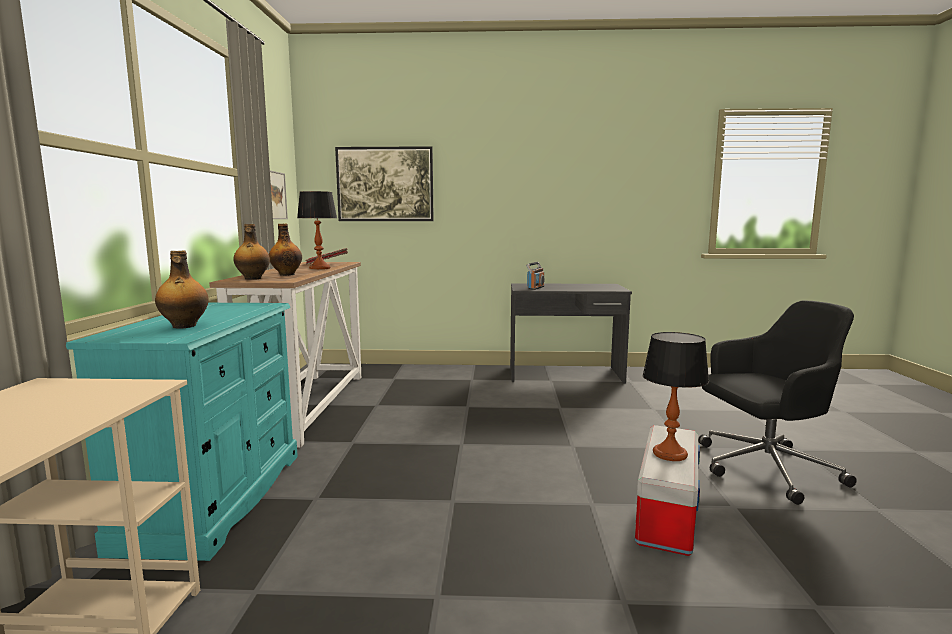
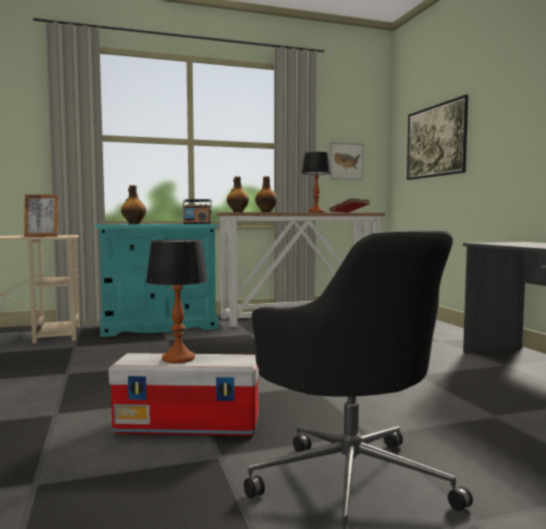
camera: 70 degrees right, 5 degrees down
(110, 401) = (42, 236): none -> picture frame
(535, 288) = (504, 243): radio -> radio (197, 223)

